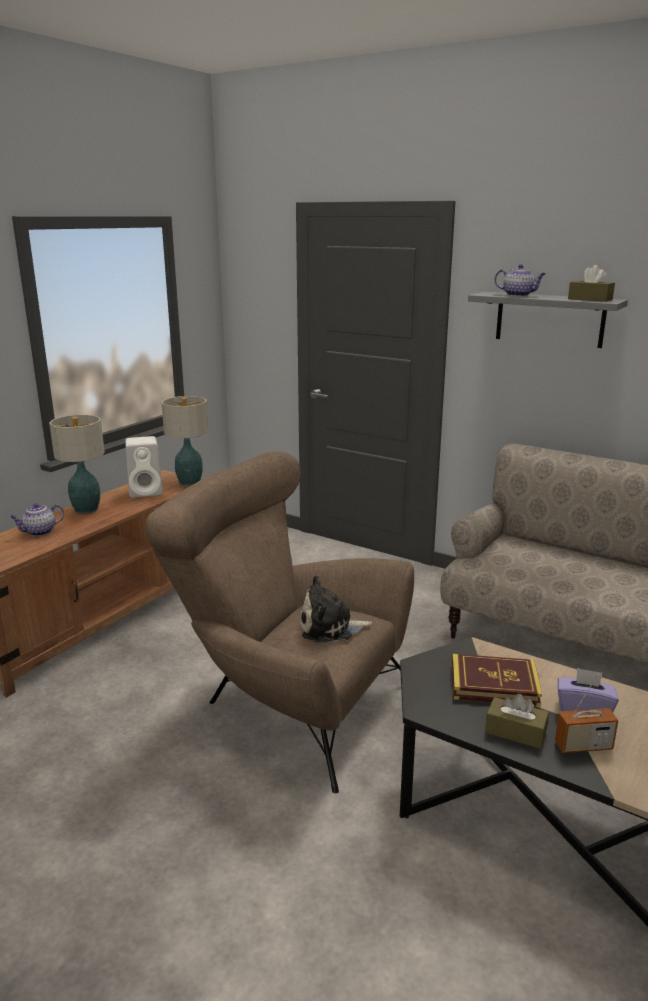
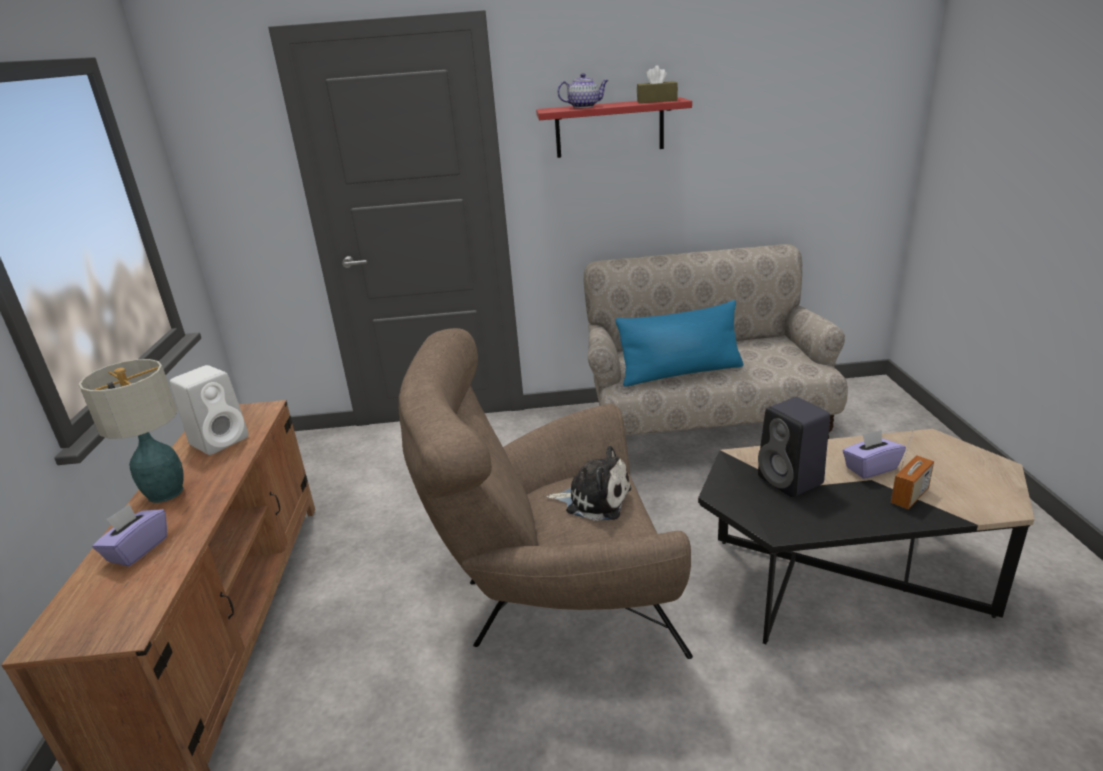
camera: 35 degrees left, 5 degrees up
(39, 532) = (137, 549): teapot -> purple tissue box
(189, 482) = (261, 410): table lamp -> none
(330, 627) = (594, 499): plush toy -> plush toy turned 120 degrees counterclockwise
(494, 685) = (792, 481): book -> black speaker
(515, 732) = (858, 511): brown tissue box -> none
(535, 570) = (680, 373): none -> blue pillow
(549, 319) = (609, 128): grey shelf -> red shelf

